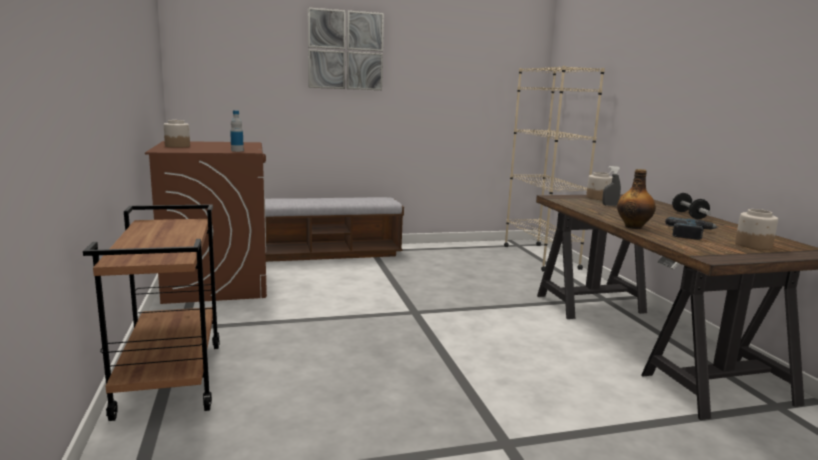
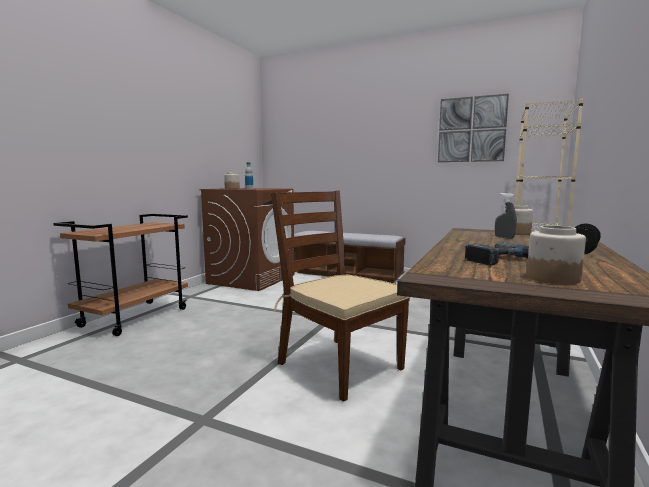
camera: 40 degrees right, 5 degrees down
(345, 50) = (370, 122): picture -> picture (471, 129)
(510, 355) = (338, 365): none -> brown chair
(633, 227) = (451, 250): bottle -> none

